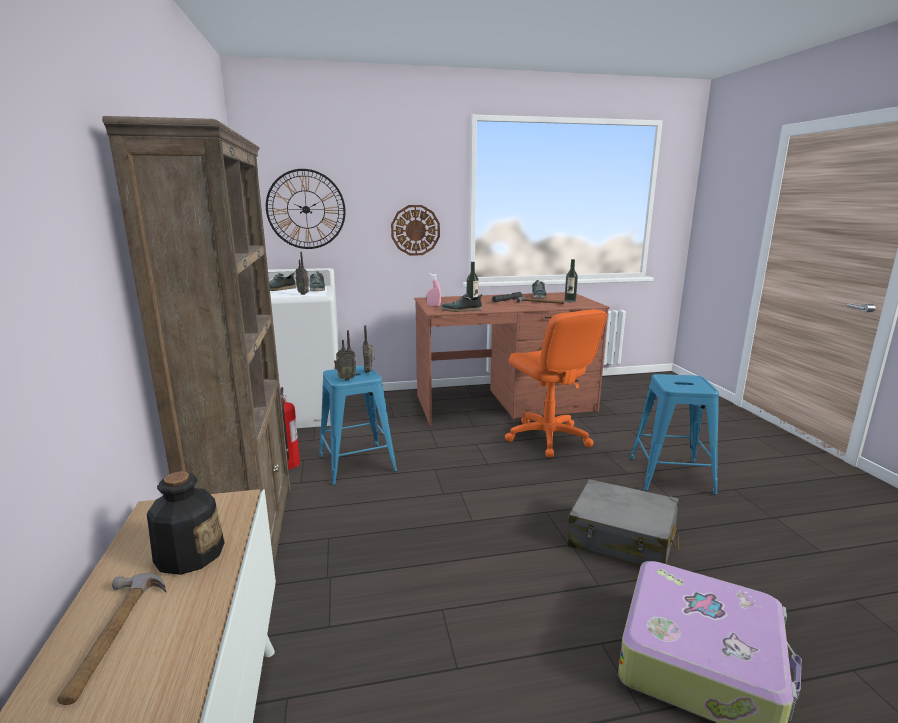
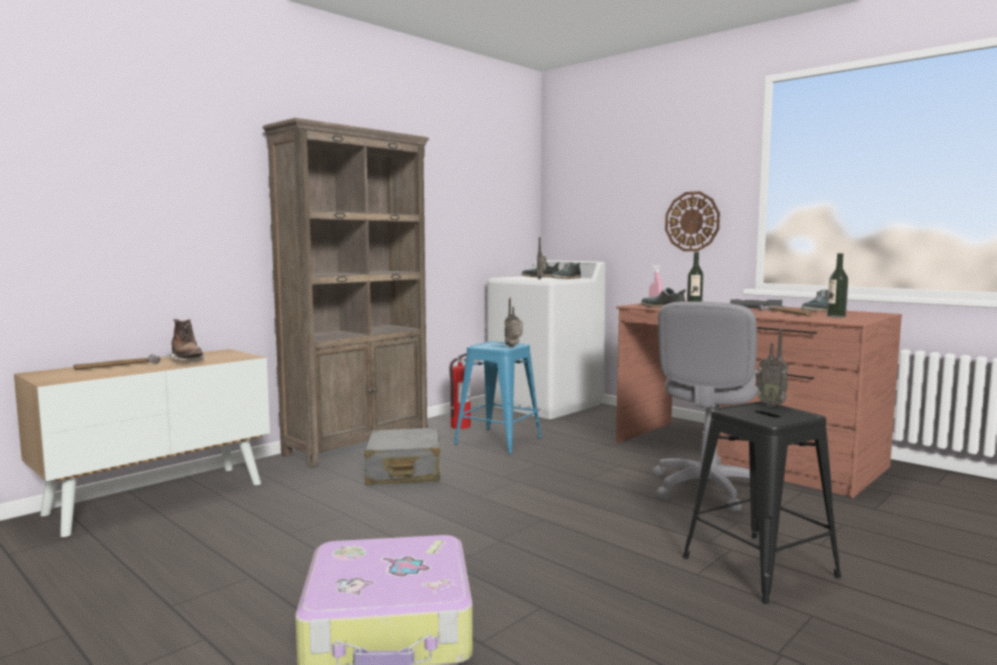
camera: 55 degrees right, 10 degrees down
(189, 554) = (187, 361): bottle -> brown boot
(306, 209) = (590, 202): wall clock -> none
(346, 379) = (484, 346): radio -> radio (771, 405)
(547, 438) = (706, 489): orange office chair -> grey office chair
(622, 539) = (549, 561): grey suitcase -> grey suitcase (404, 472)
(670, 475) = (758, 567): blue stool -> black stool

